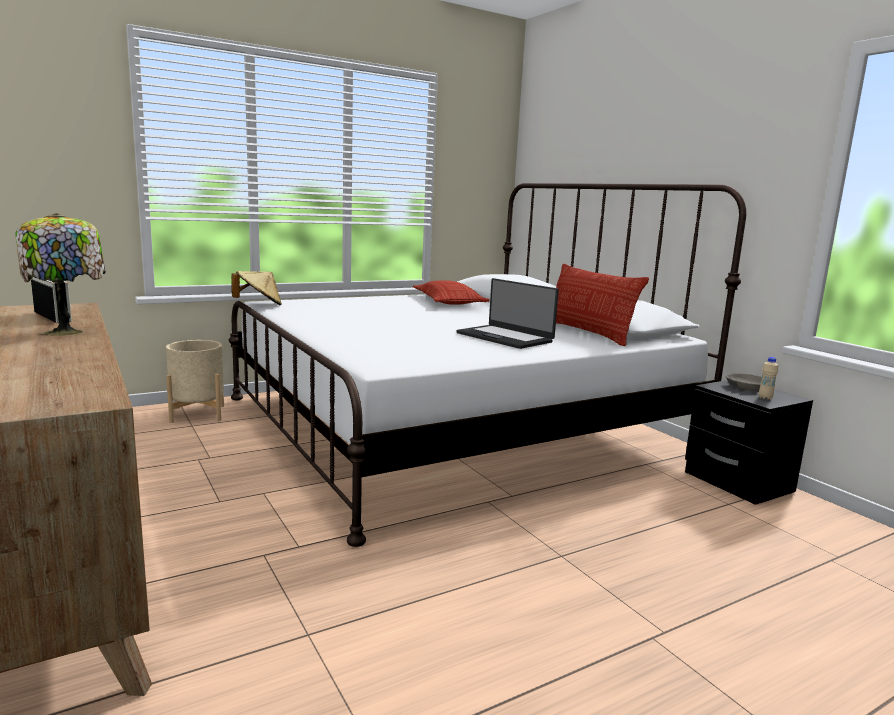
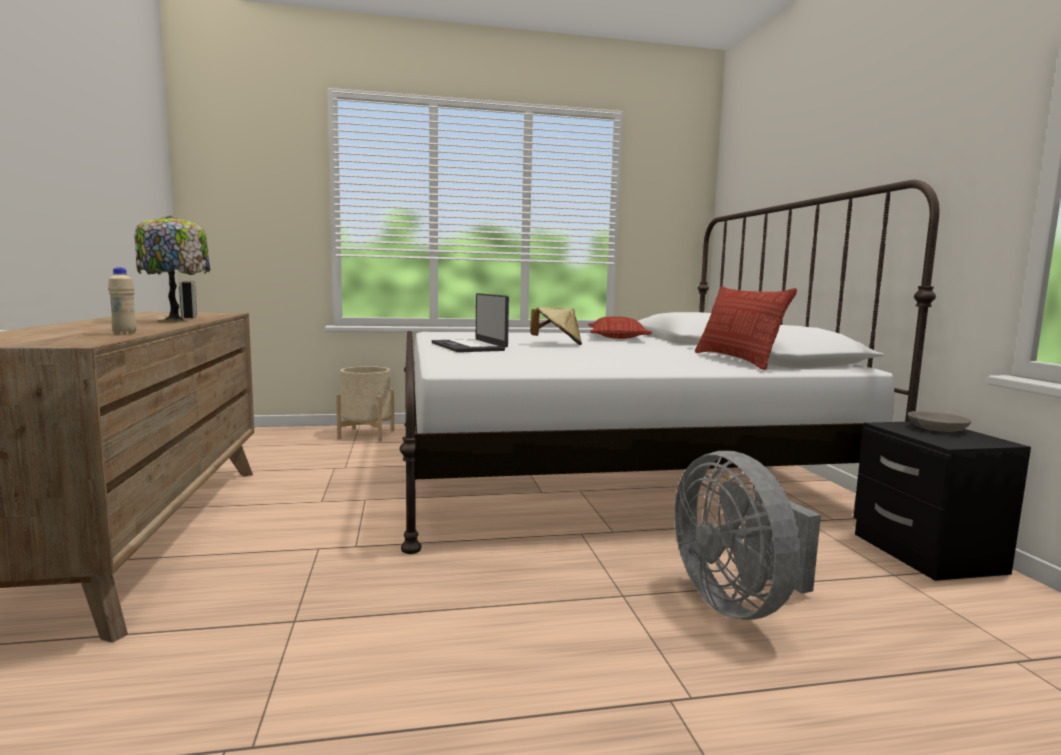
camera: 20 degrees right, 5 degrees down
(259, 305) = (423, 333): beige hat -> beige hat (558, 344)
(505, 337) = (629, 359): laptop -> laptop (469, 347)
(645, 546) = (738, 602): none -> grey fan
(765, 398) = (953, 439): beige bottle -> beige bottle (124, 333)

